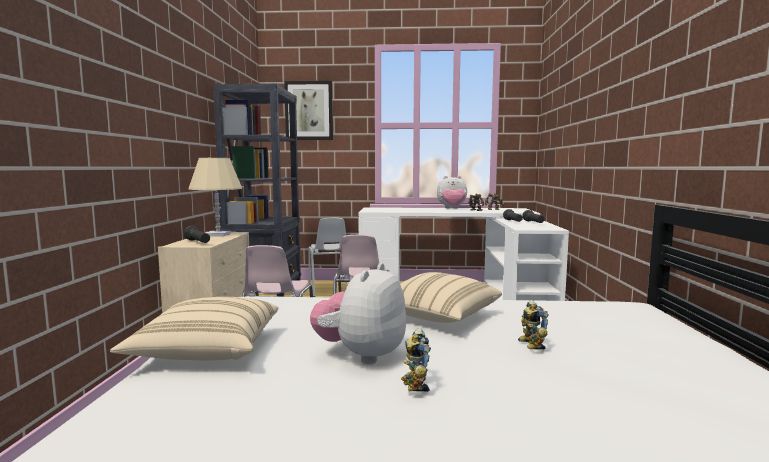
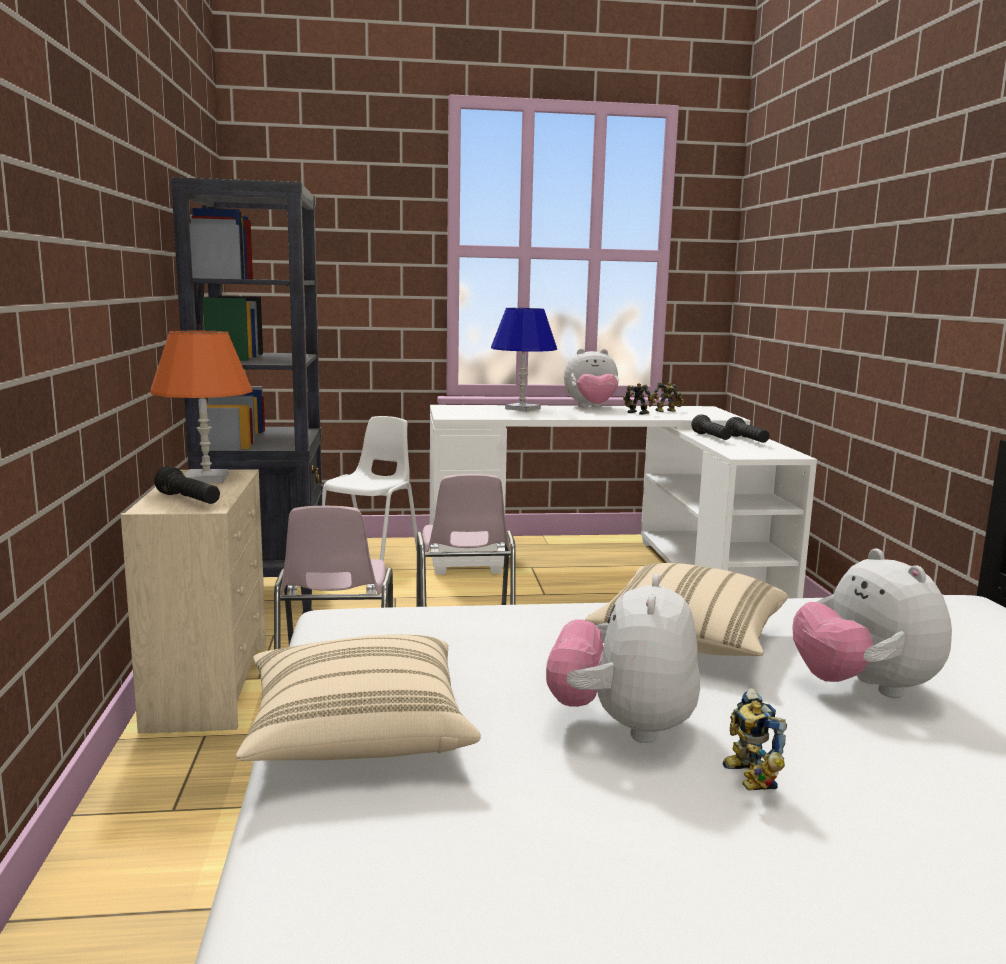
camera: 10 degrees left, 5 degrees up
(218, 235) = (206, 478): beige table lamp -> orange table lamp
(309, 111) = (321, 217): picture -> none
(330, 289) = (371, 558): white chair -> white chair turned 135 degrees counterclockwise
(412, 208) = (522, 409): none -> blue table lamp
(529, 345) = (863, 688): toy robot -> plush toy

